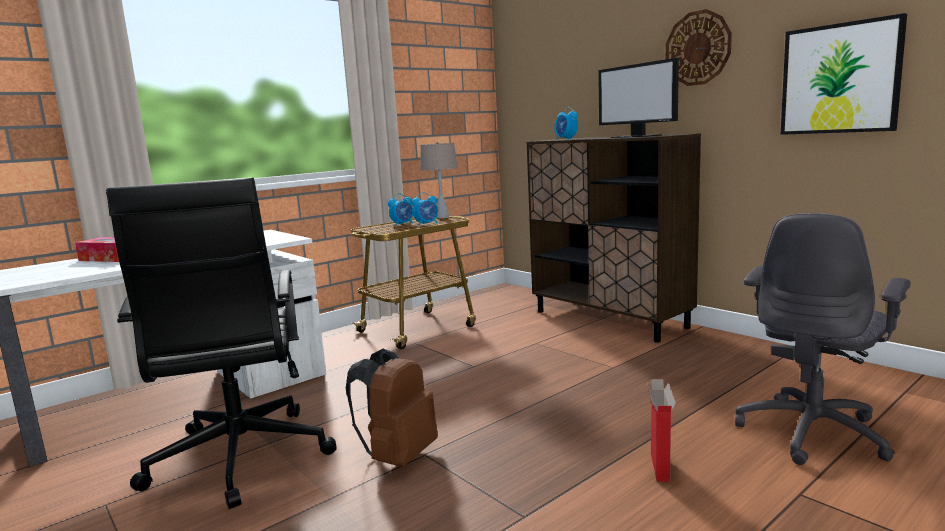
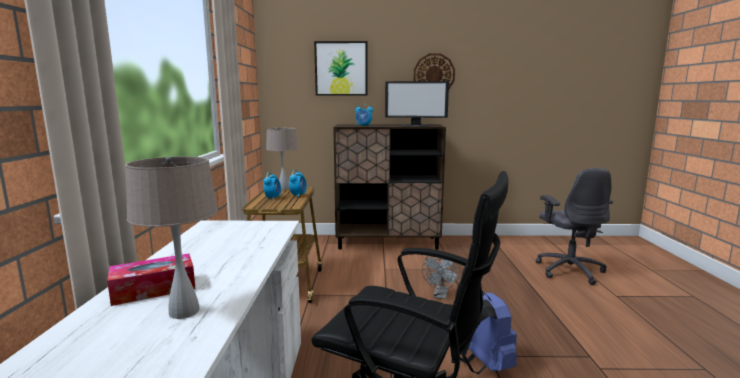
camera: 50 degrees left, 0 degrees up
(77, 269) = (184, 312): none -> beige table lamp
(398, 456) = (482, 365): brown backpack -> blue backpack
(525, 387) = (440, 296): none -> grey fan
(659, 466) = (569, 307): cardboard box -> none
(840, 79) = (509, 100): picture -> picture (341, 68)

